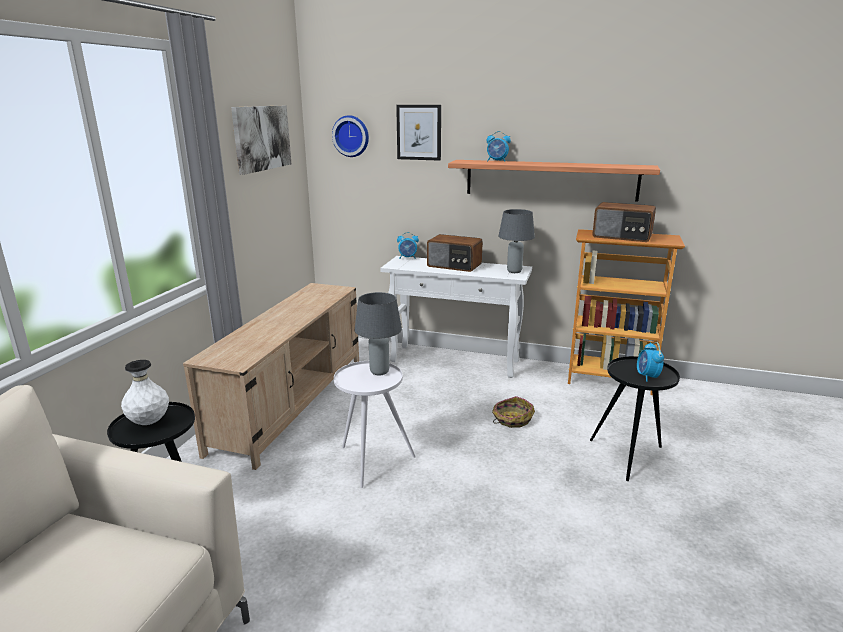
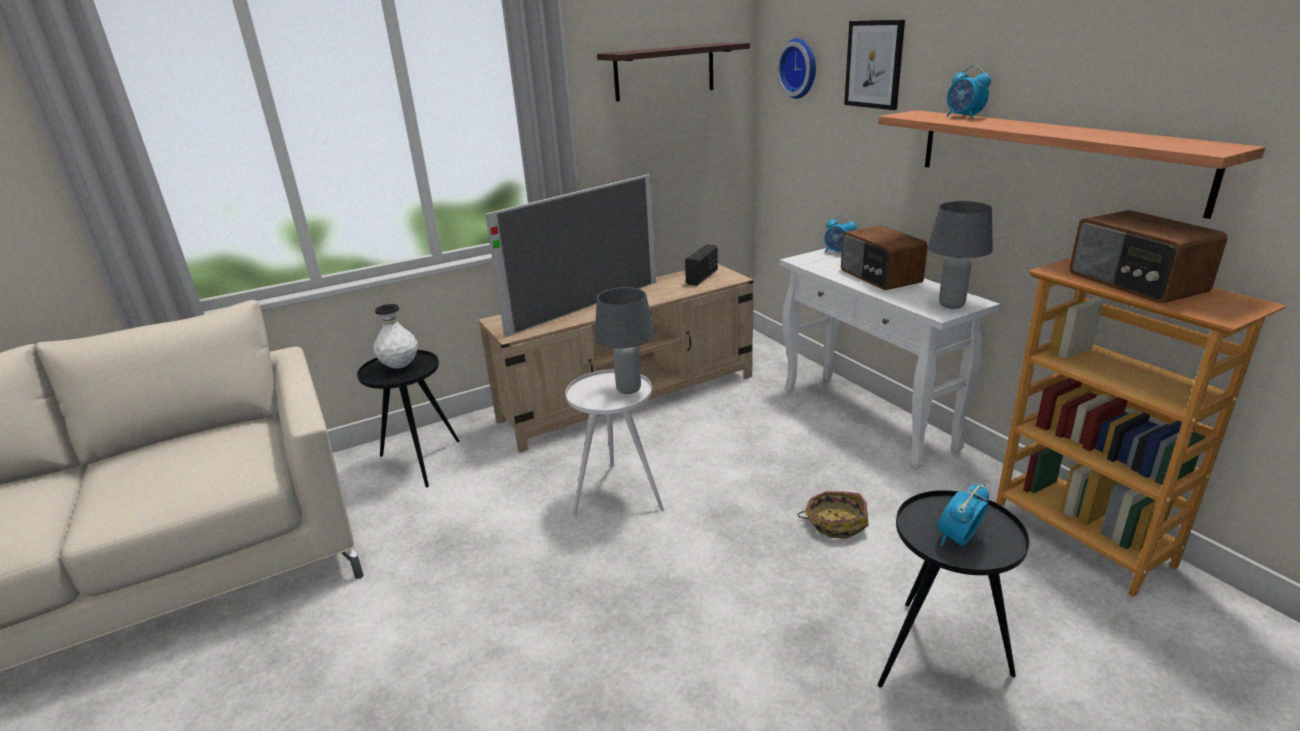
camera: 45 degrees right, 5 degrees up
(261, 138) = (664, 71): picture -> shelf
(266, 330) = (586, 307): none -> television
(319, 293) = (702, 277): none -> radio

